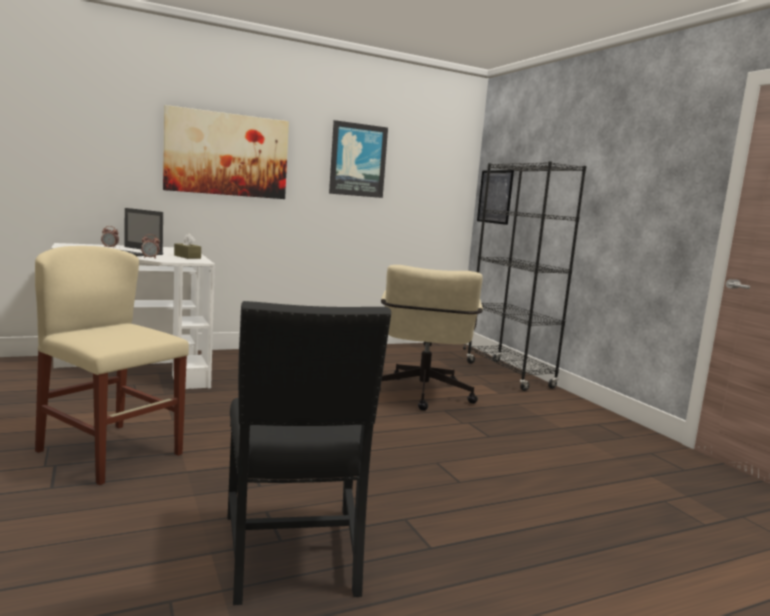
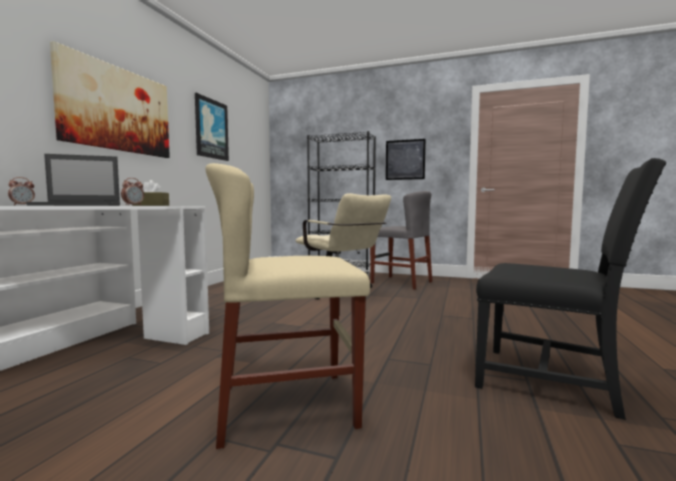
camera: 45 degrees left, 5 degrees down
(495, 196) = (291, 161): picture -> picture (405, 159)
(543, 412) = (401, 282): none -> grey chair

